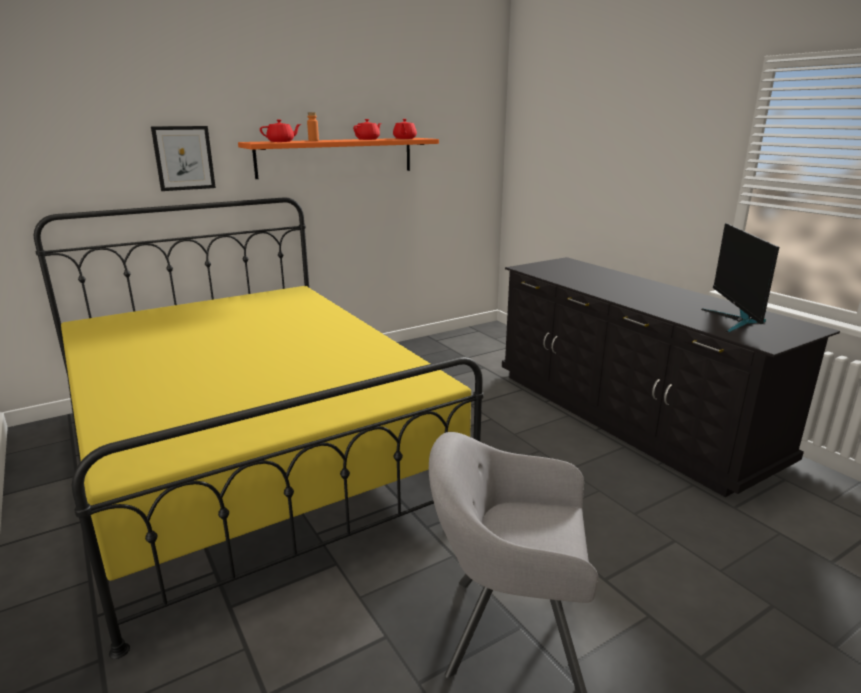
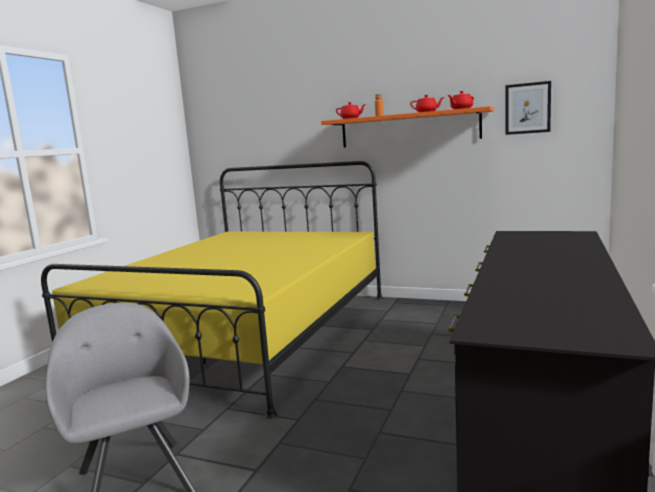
camera: 55 degrees right, 10 degrees down
(184, 158) = (299, 134): picture -> picture (527, 108)
(735, 321) = (542, 308): monitor -> none

